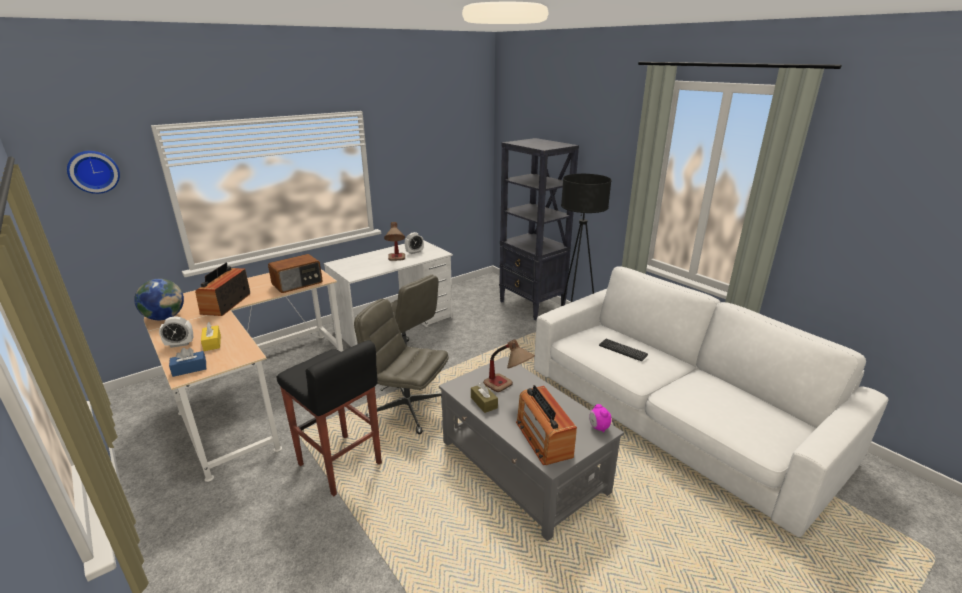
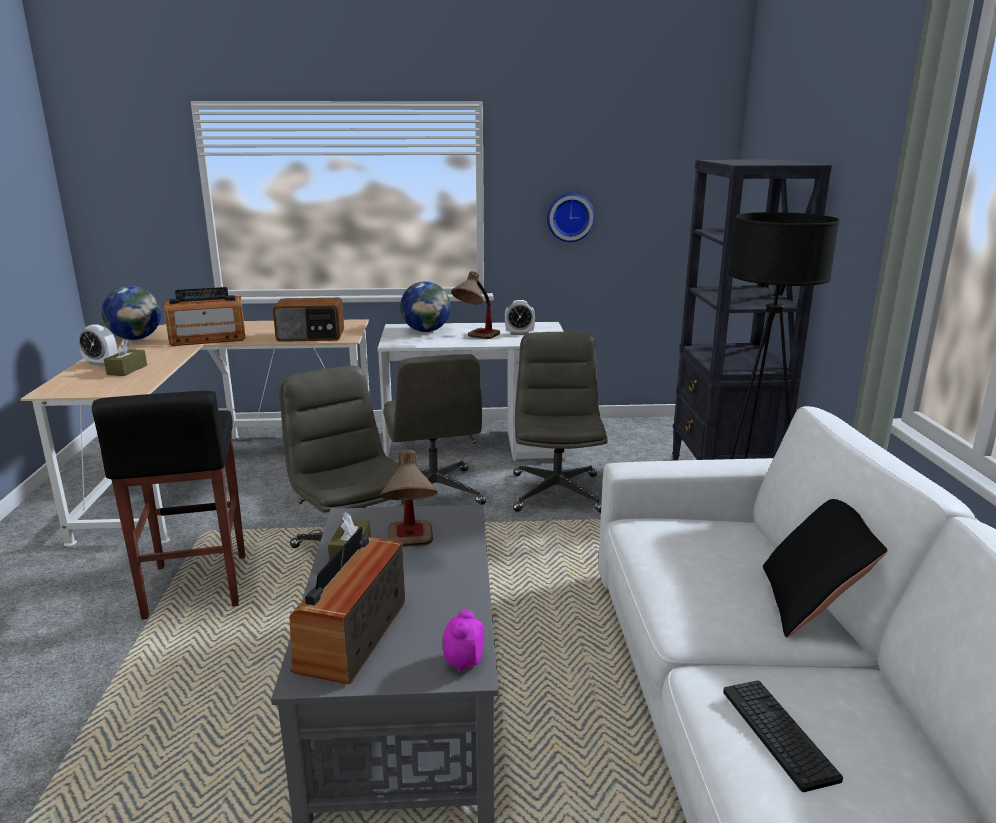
camera: 35 degrees right, 5 degrees down
(93, 171) = (124, 152): wall clock -> wall clock (570, 217)
(189, 369) = (65, 386): blue tissue box -> none
(212, 343) = (127, 370): yellow tissue box -> brown tissue box
(226, 304) = (208, 339): radio -> radio turned 150 degrees counterclockwise
(358, 262) = (426, 331): none -> globe
(467, 337) = (556, 492): none -> grey office chair
(623, 350) = (719, 569): keyboard -> keyboard (778, 733)
(660, 352) = (811, 603): none -> black pillow

